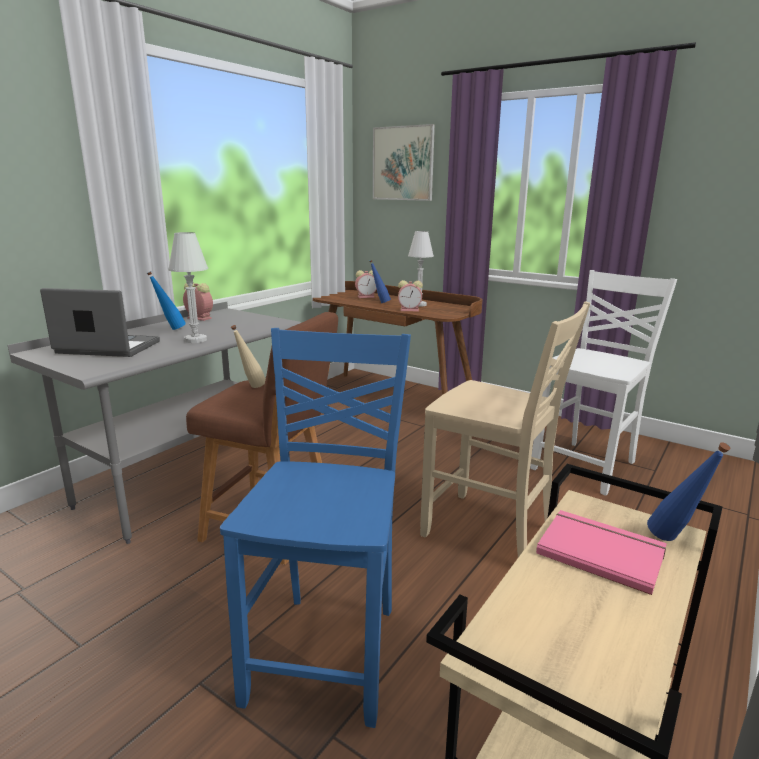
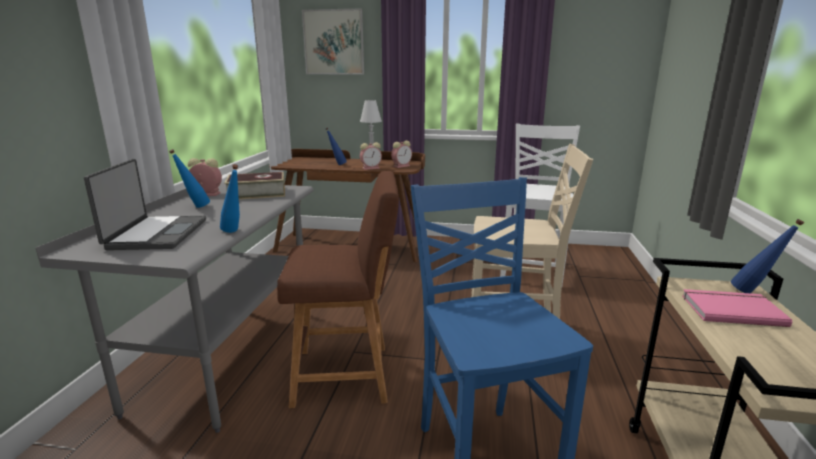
camera: 25 degrees left, 0 degrees up
(107, 348) = (156, 234): laptop -> laptop turned 105 degrees clockwise
(164, 356) = (235, 232): none -> blue bottle
(195, 340) = (240, 214): white table lamp -> none
(240, 323) = (257, 193): none -> book
(250, 388) = (319, 250): beige bottle -> none
(367, 297) = (318, 161): alarm clock -> alarm clock (402, 166)

